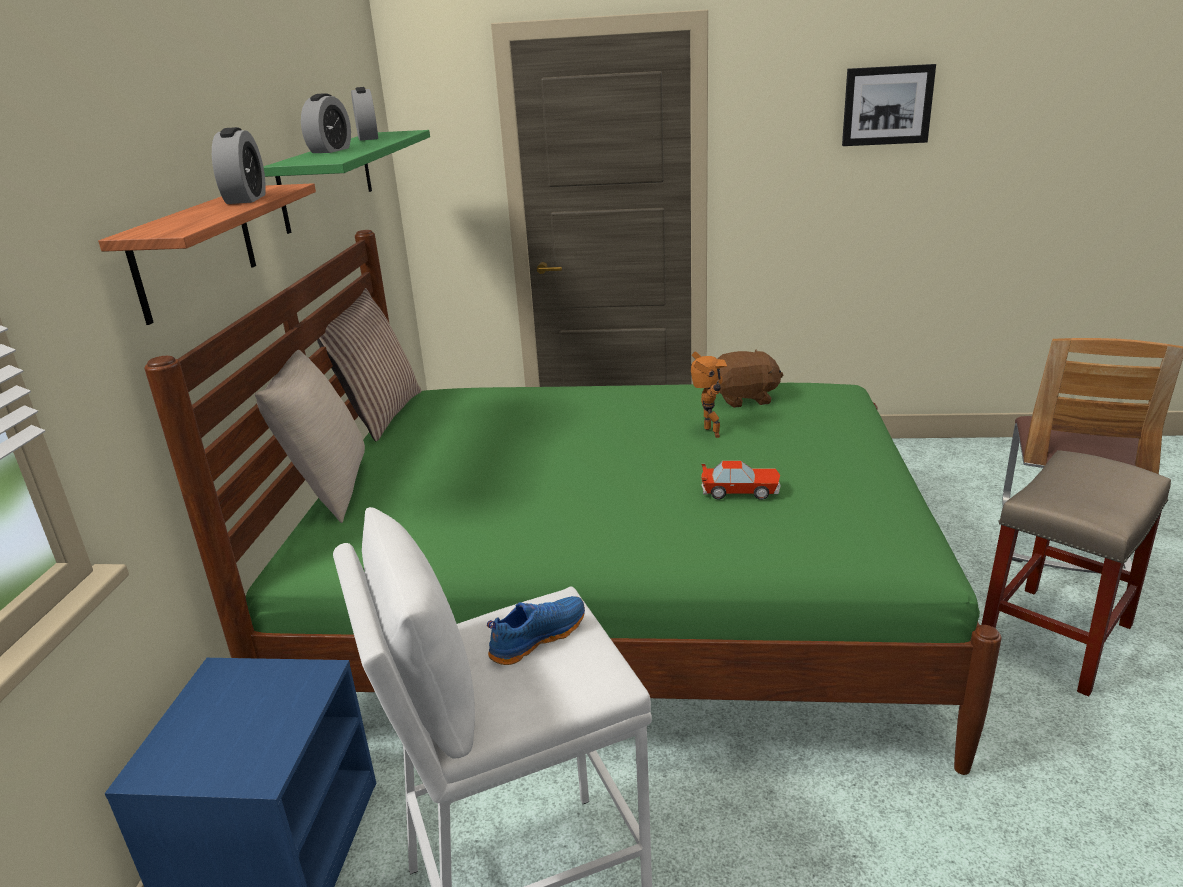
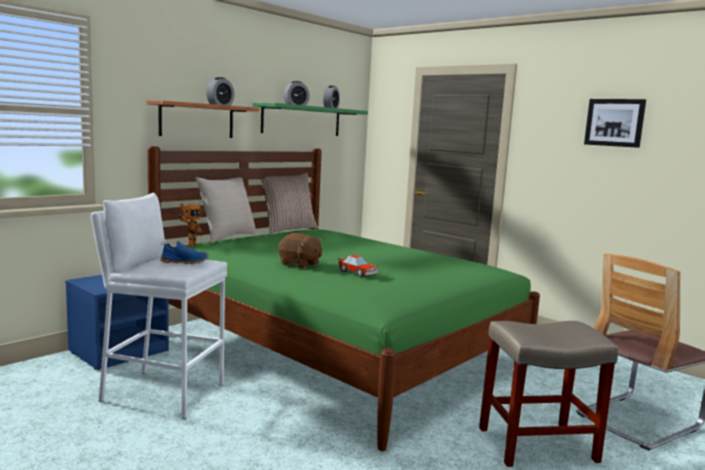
camera: 35 degrees right, 15 degrees down
(708, 433) = (392, 260): toy robot -> toy robot (190, 246)
(744, 399) = (440, 259): brown plush toy -> brown plush toy (300, 264)

